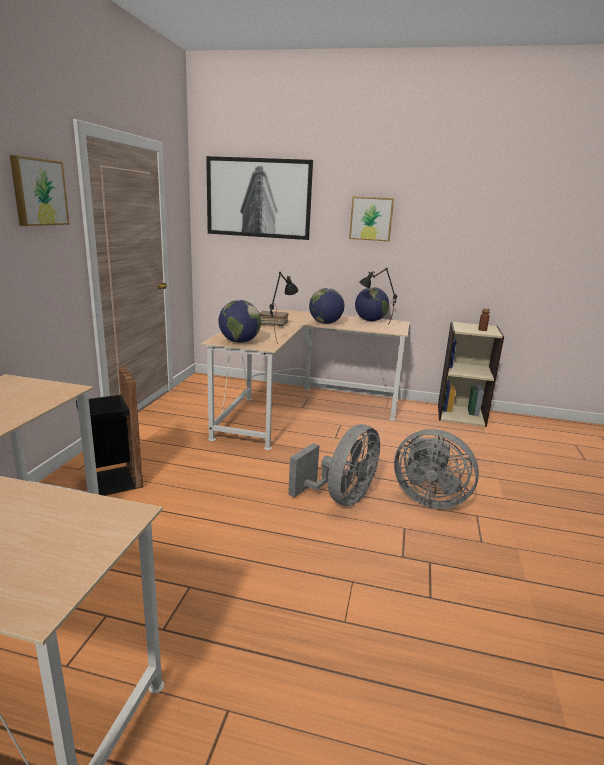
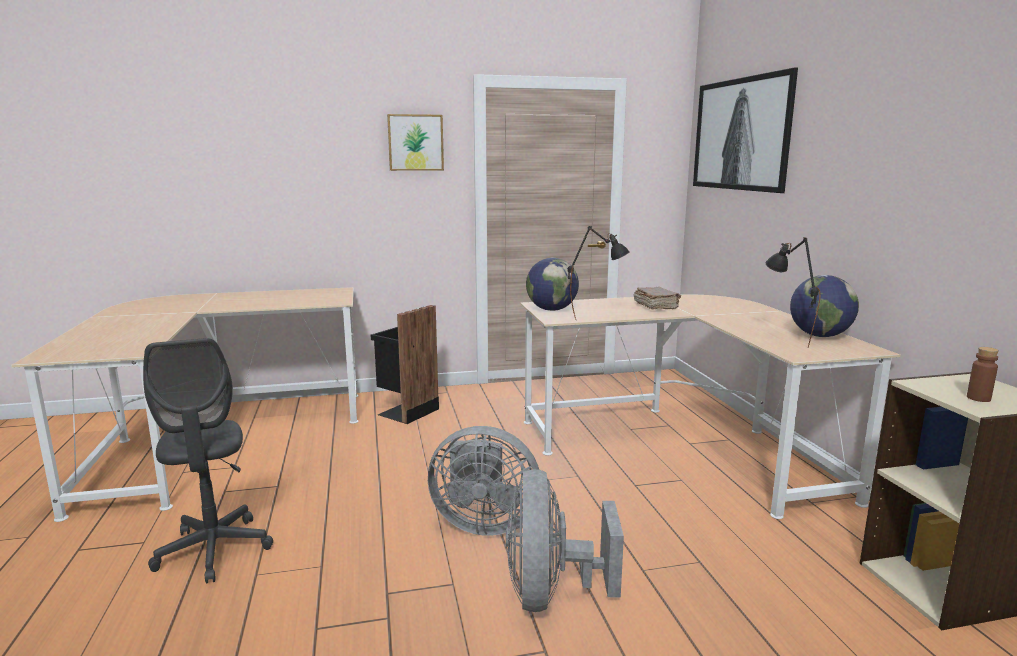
camera: 65 degrees right, 5 degrees down
(286, 647) = (214, 550): none -> grey office chair
(325, 323) = (730, 321): globe -> none
(371, 219) = (860, 154): picture -> none

